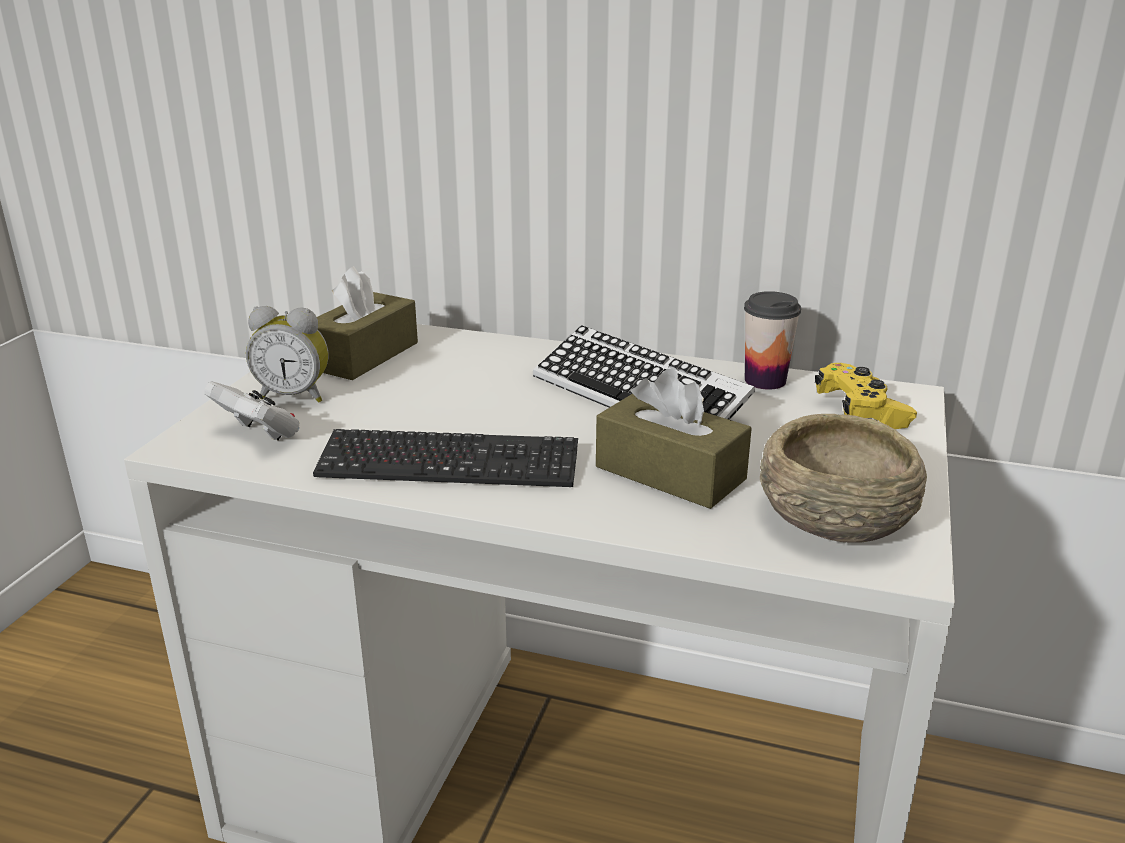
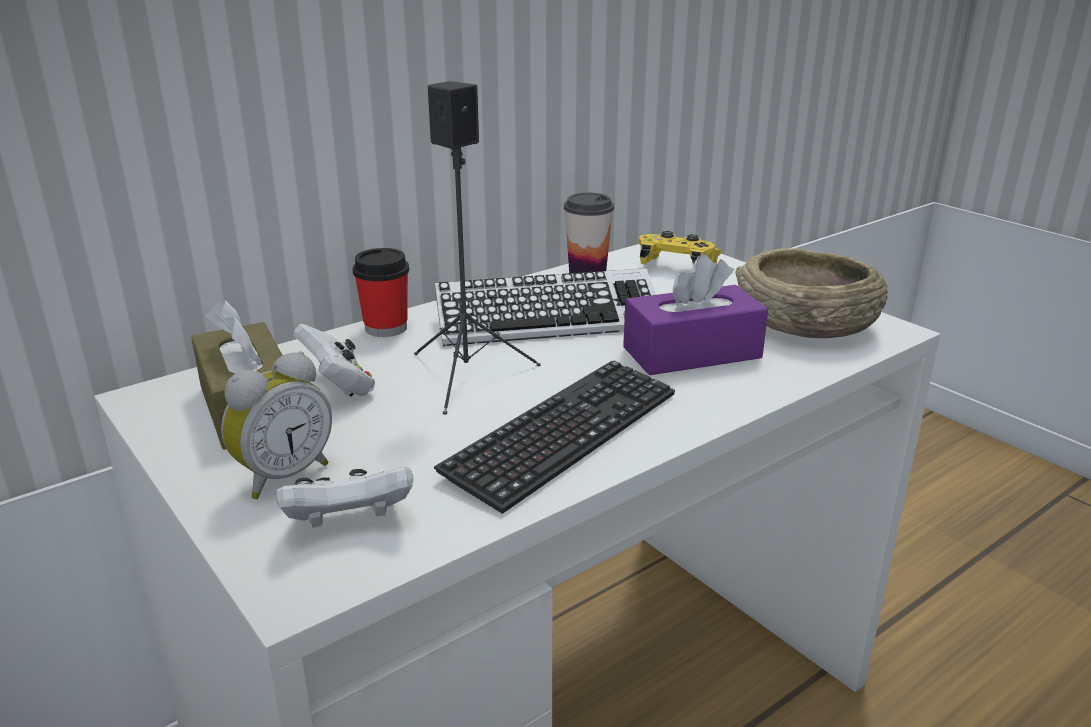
camera: 55 degrees left, 0 degrees up
(425, 368) = (339, 386): none -> white game controller
(498, 400) = (468, 375): none -> black speaker
(534, 348) = (386, 328): none -> cup
(670, 473) = (692, 353): brown tissue box -> purple tissue box

